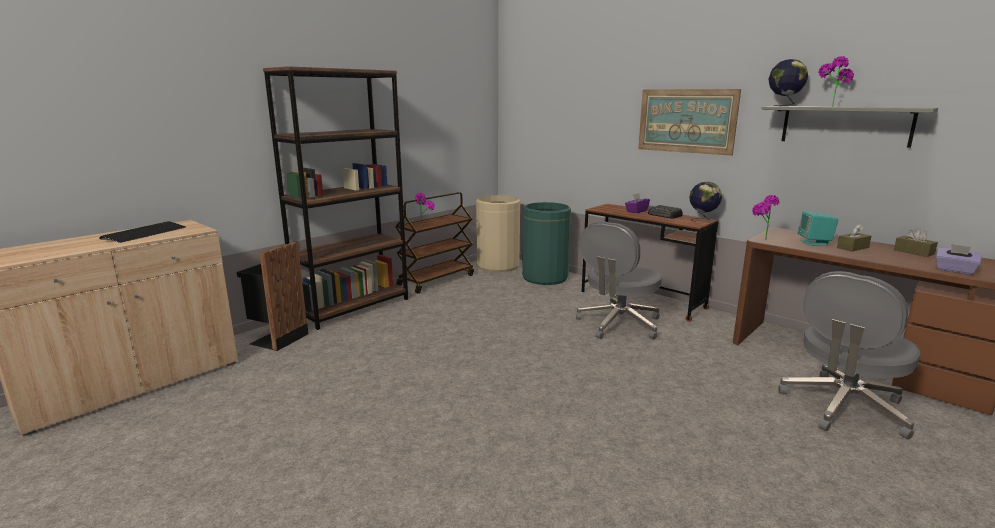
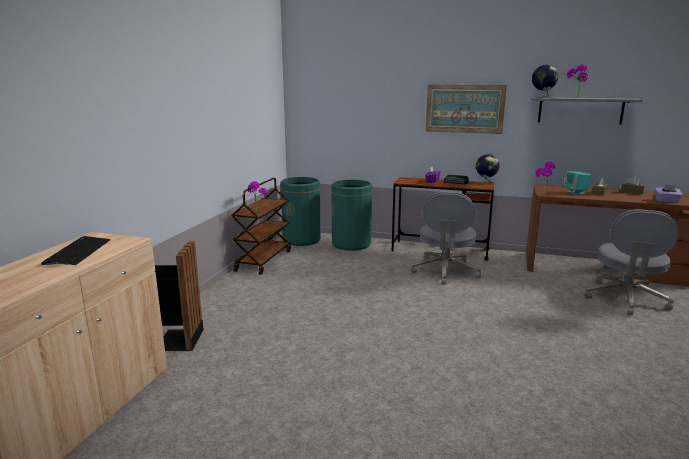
camera: 25 degrees left, 0 degrees up
(353, 308) = (217, 297): brown bookcase -> none
(498, 266) = (301, 240): beige trash can -> green trash can

